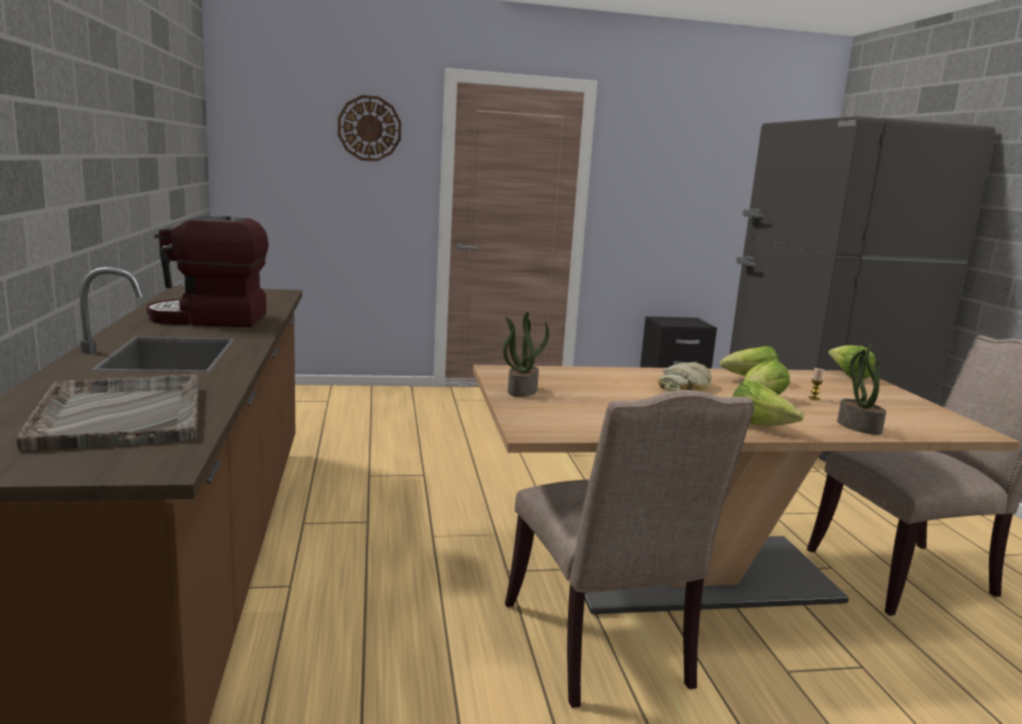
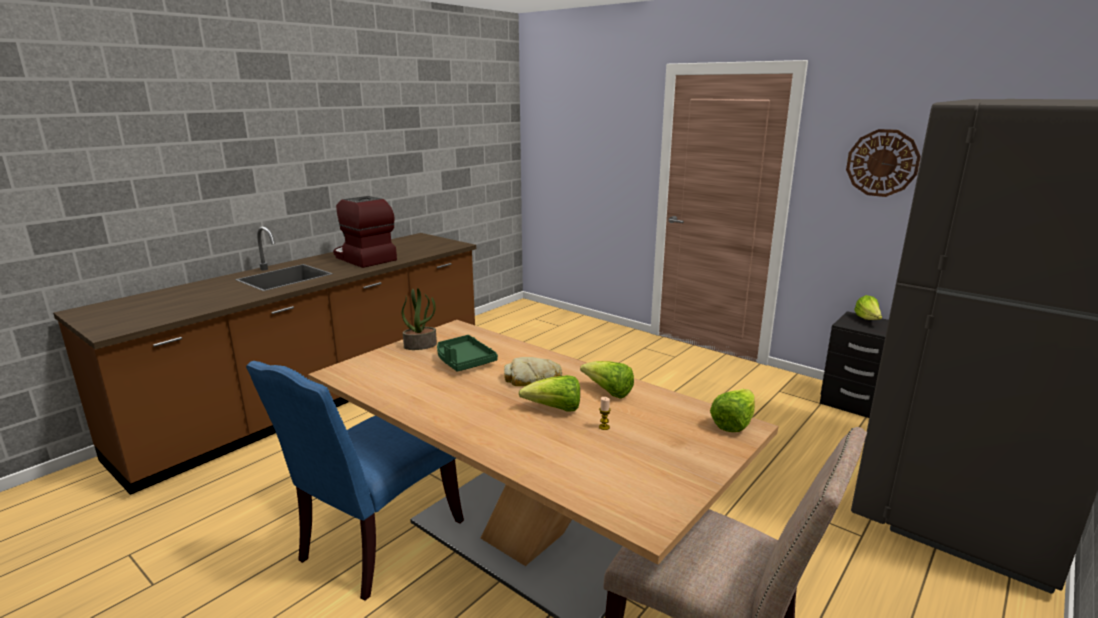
camera: 50 degrees right, 5 degrees up
(121, 414) = (174, 304): grey tray -> none
(369, 128) = (611, 119): wall clock -> wall clock (882, 163)
(600, 391) = (463, 361): none -> green tray
(603, 648) = (376, 545): beige chair -> blue chair
(759, 426) = (471, 426): lettuce -> lettuce (868, 320)
(858, 427) = (543, 462): potted plant -> none

